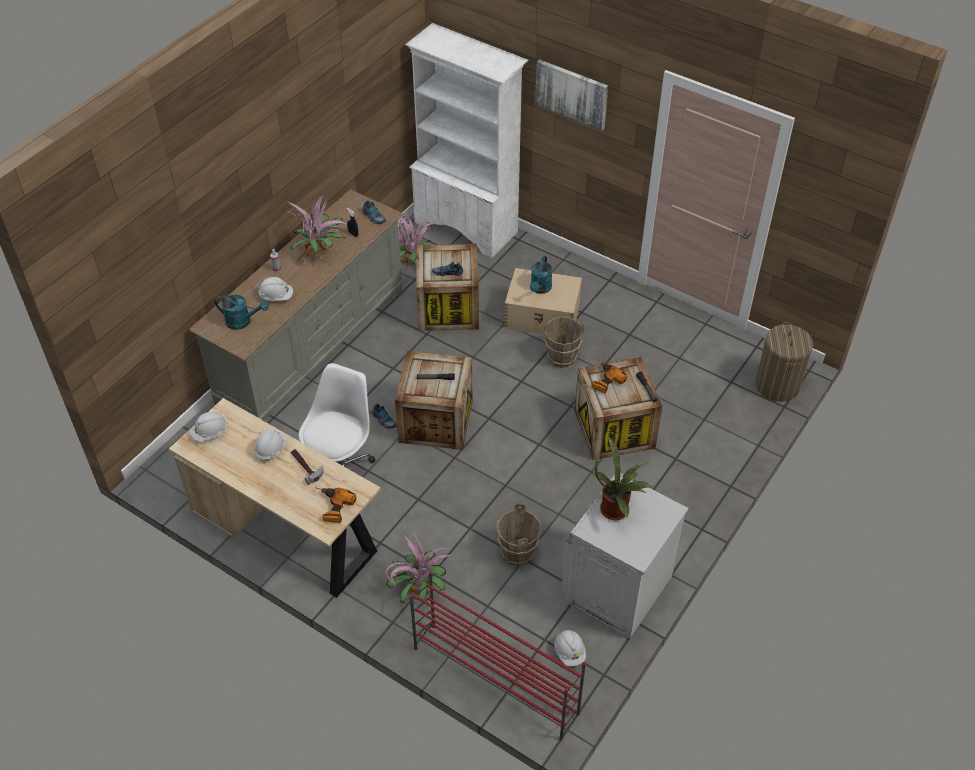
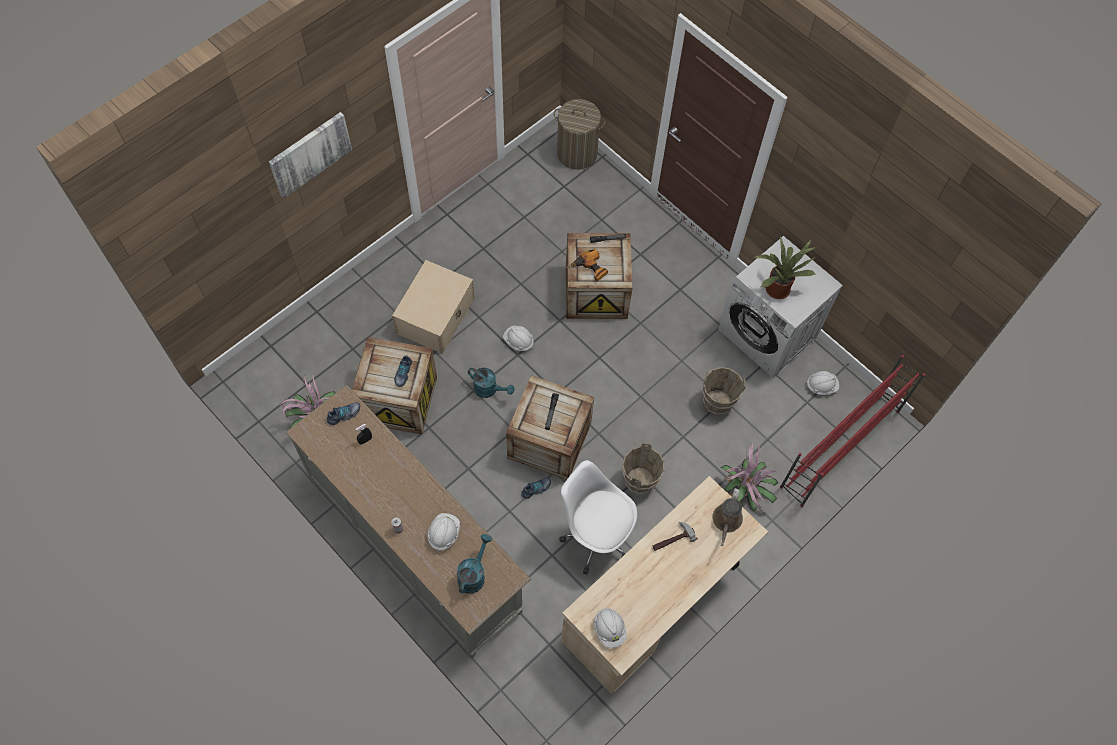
camera: 80 degrees left, 15 degrees up
(271, 450) = (644, 570): white hard hat -> white hard hat (518, 341)
(321, 254) = (389, 479): potted plant -> none
(333, 508) = (726, 521): power drill -> brown watering can
(466, 226) = (278, 357): white bookcase -> none
(540, 289) = (430, 300): turquoise watering can -> turquoise watering can (489, 389)
(562, 358) = (497, 312): brown bucket -> brown bucket (640, 481)

